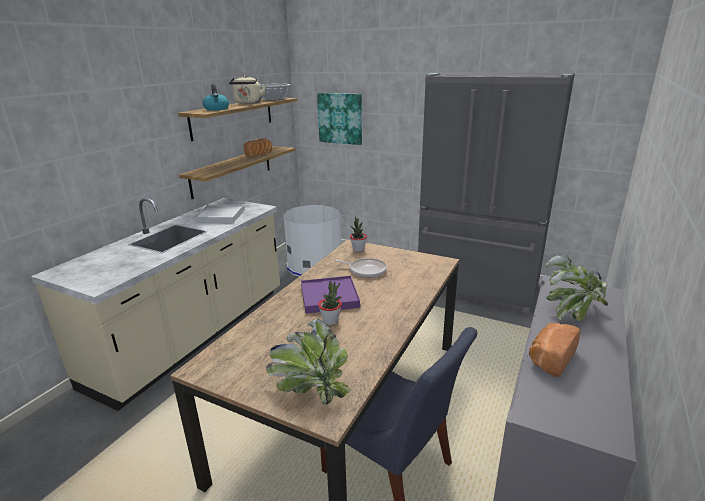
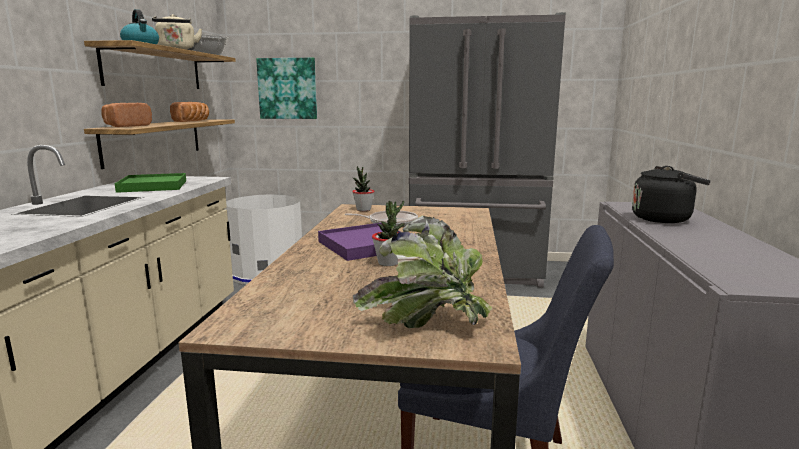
camera: 20 degrees left, 10 degrees down
(220, 216) = (153, 186): white tray -> green tray
(550, 358) = (692, 247): bread -> bread (126, 126)
(572, 313) = (664, 219): potted plant -> black kettle

